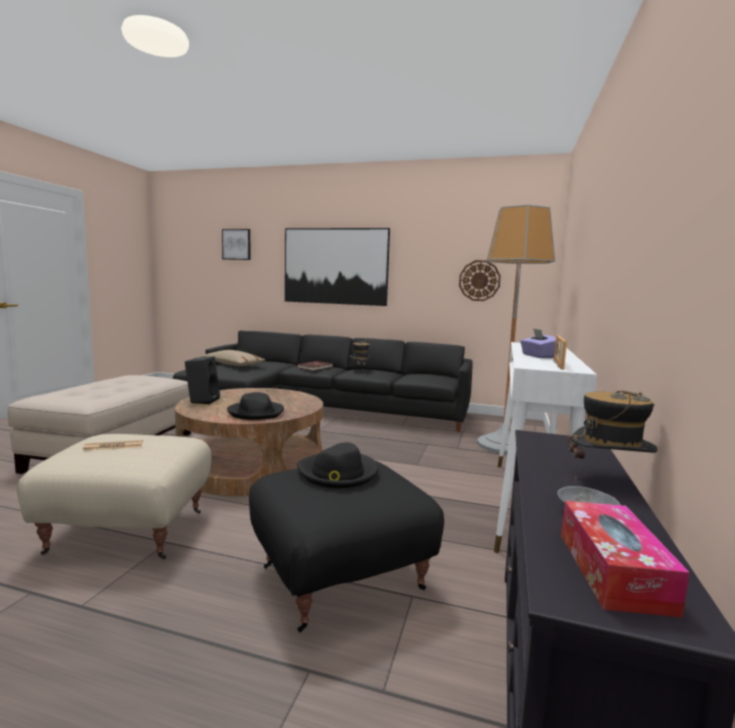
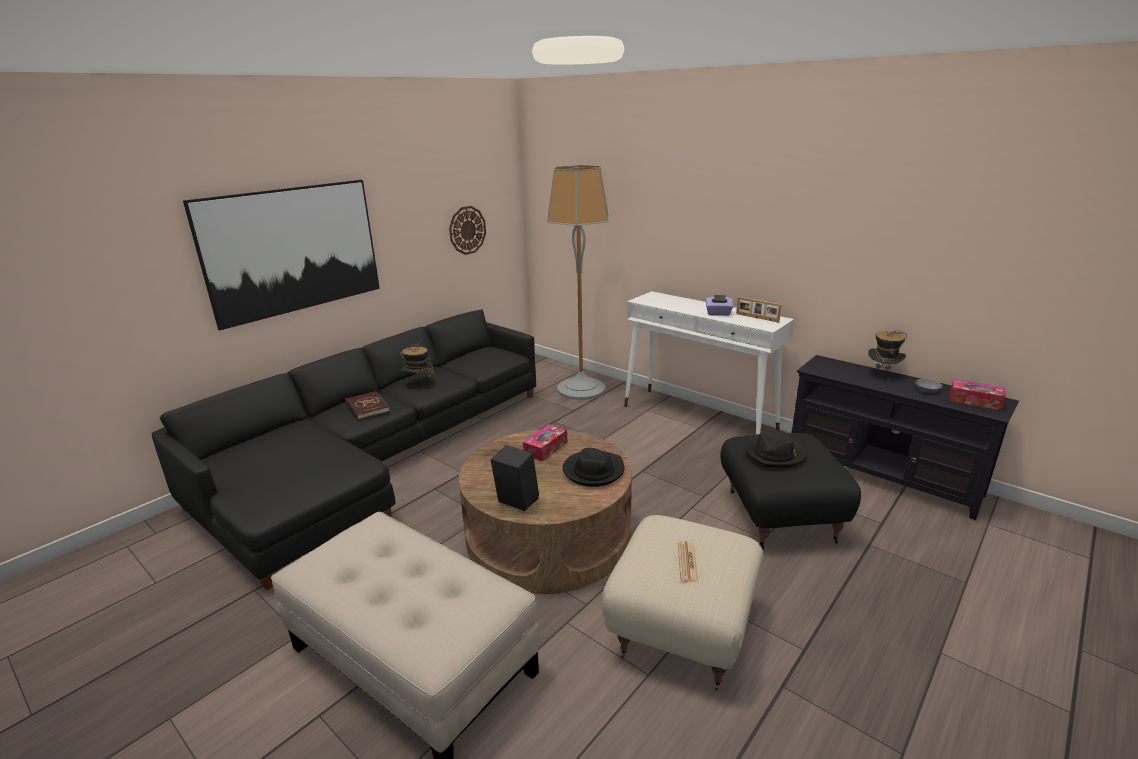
camera: 65 degrees left, 15 degrees up
(233, 365) = (277, 466): beige pillow -> none
(236, 244) = (65, 250): picture -> none
(285, 400) = (545, 448): none -> tissue box

